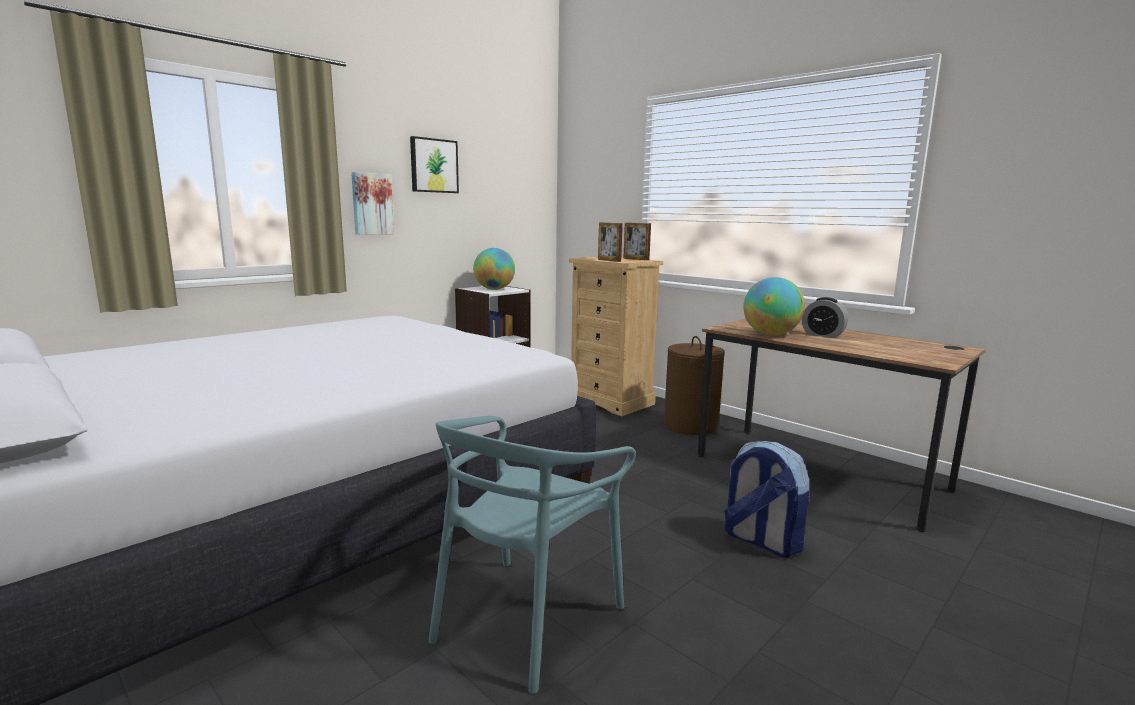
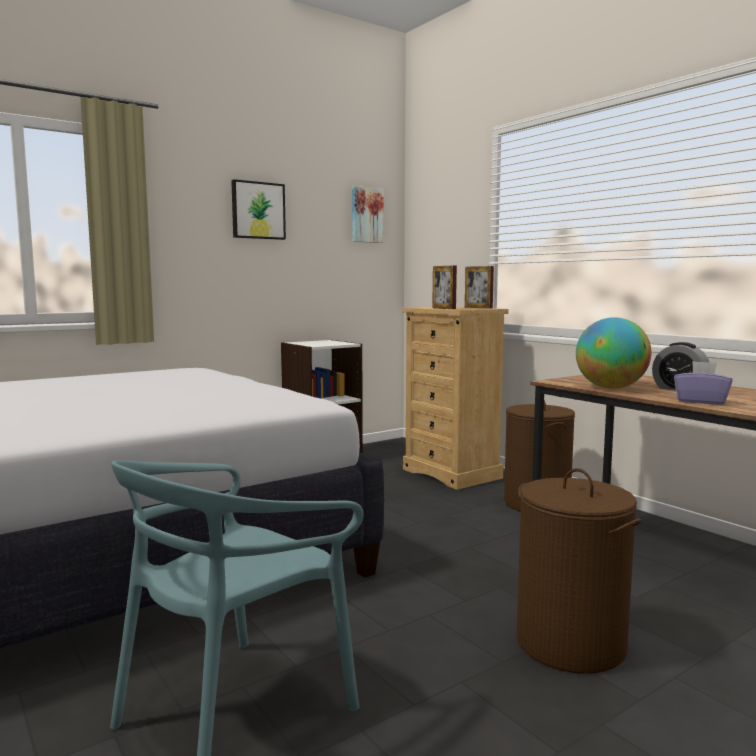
camera: 10 degrees right, 5 degrees down
(371, 204) = (187, 250): picture -> picture (366, 215)
(494, 289) = (322, 343): globe -> none
(760, 541) = (569, 643): backpack -> brown laundry basket
(848, 347) = (701, 401): none -> purple tissue box

